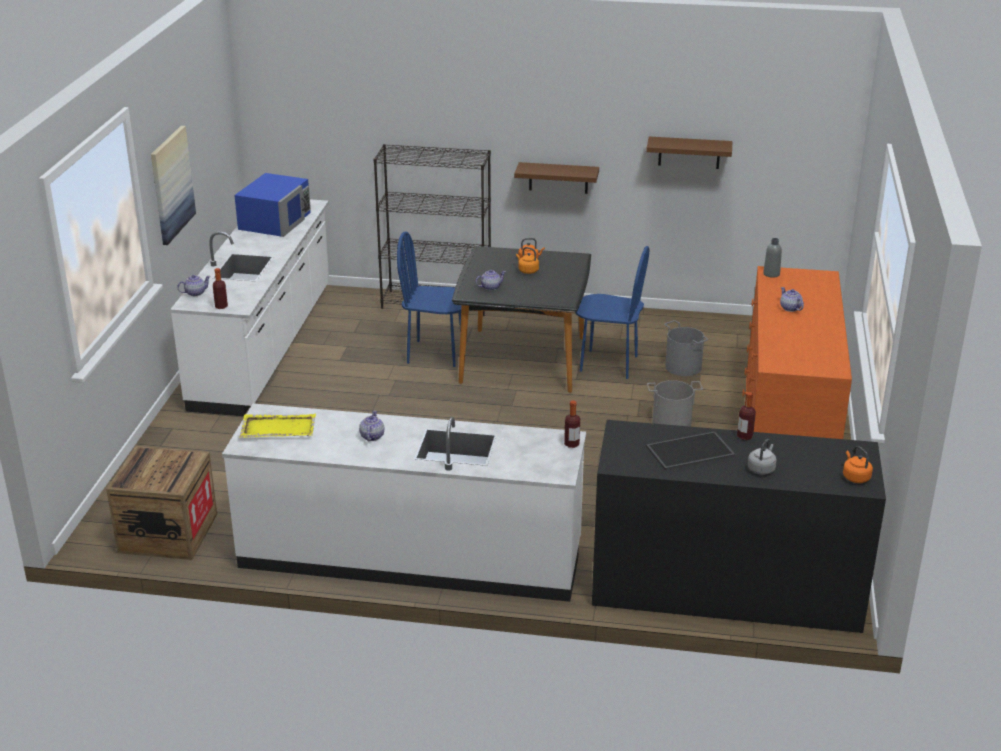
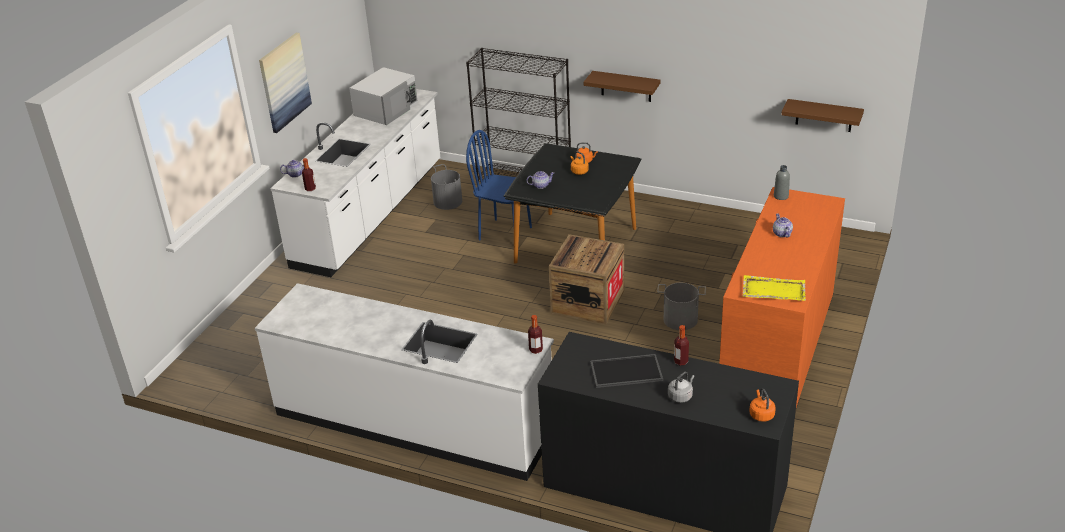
camera: 15 degrees right, 5 degrees up
(168, 533) = (236, 377): crate -> crate (588, 302)
(275, 221) = (386, 109): blue microwave -> white microwave
(277, 428) = (306, 309): yellow tray -> yellow tray (773, 290)
(371, 436) = (376, 325): teapot -> none
(608, 364) = (648, 256): blue chair -> none
(683, 366) = (713, 265): grey bucket -> grey bucket (448, 201)
(689, 152) = (738, 73): brown shelf -> brown shelf (824, 115)

